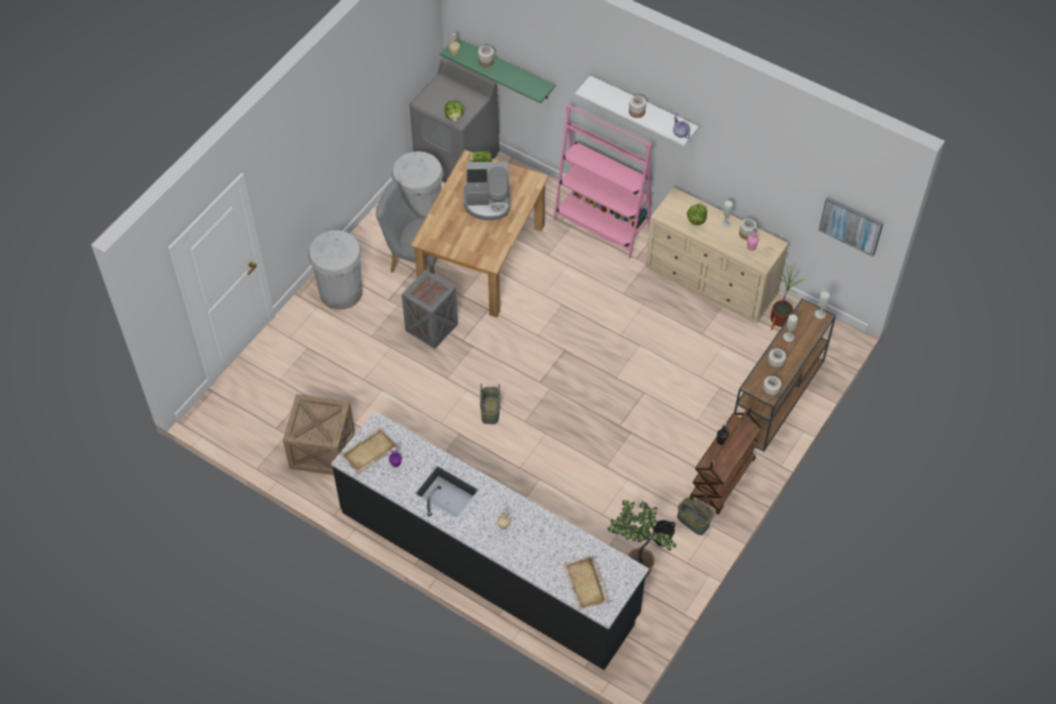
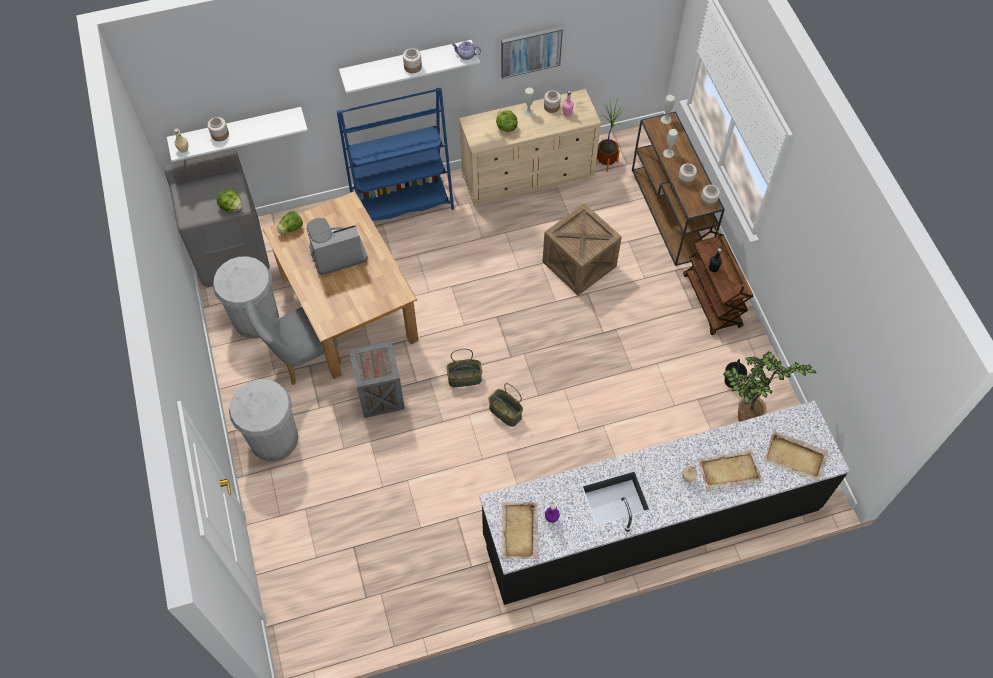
camera: 50 degrees left, 5 degrees up
(322, 449) = (423, 574): crate -> crate (579, 264)
(488, 203) = (337, 252): coffee machine -> coffee machine turned 150 degrees counterclockwise
(505, 69) = (237, 130): green shelf -> white shelf
(533, 547) = (728, 470): none -> beige tray
(602, 224) = (402, 202): pink bookcase -> blue bookcase
(693, 521) = (733, 347): basket -> basket (465, 377)
(851, 225) = (642, 29): picture -> picture (530, 51)

